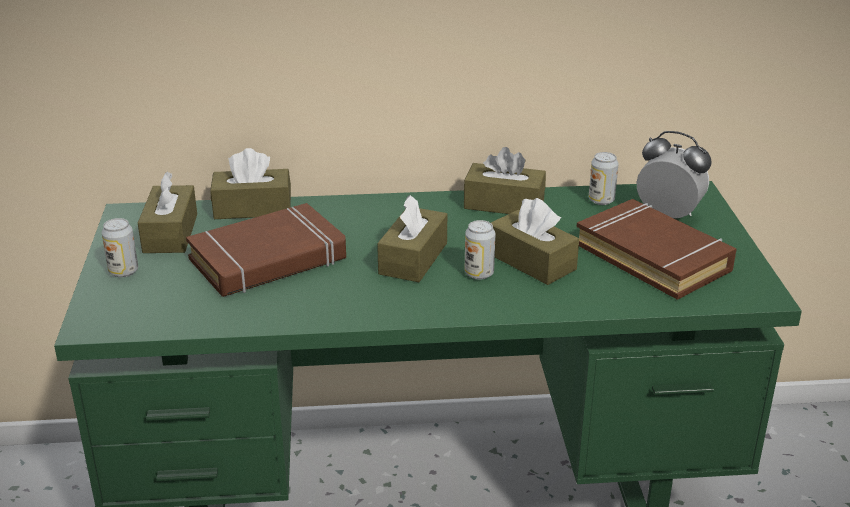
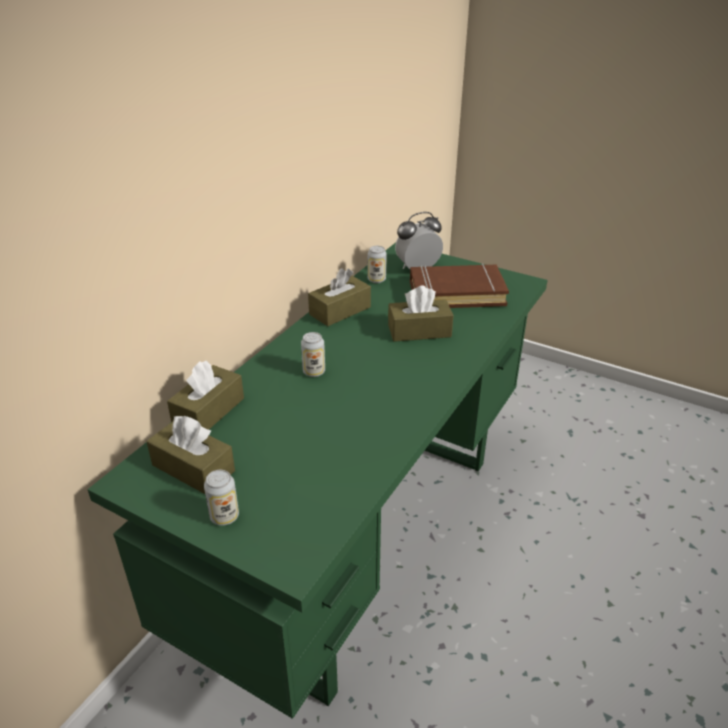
camera: 55 degrees left, 5 degrees up
(268, 260) = (297, 432): brown book -> none
(413, 258) = (367, 370): brown tissue box -> none
(479, 273) = (413, 354): can -> can (314, 372)

